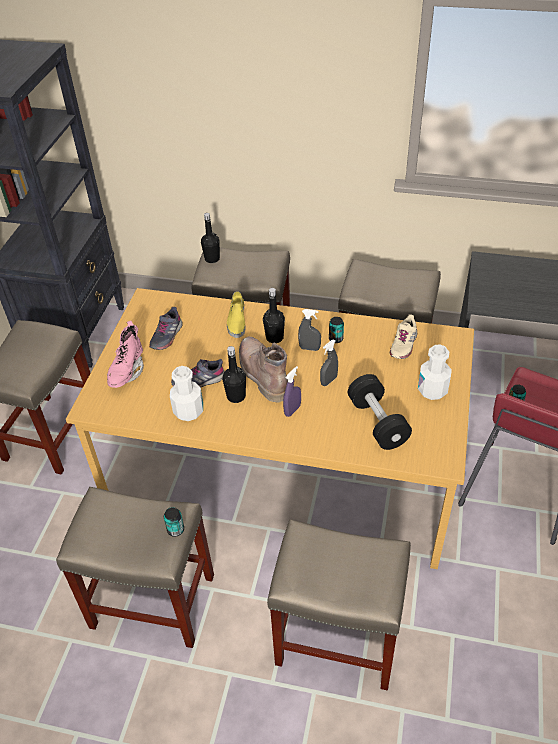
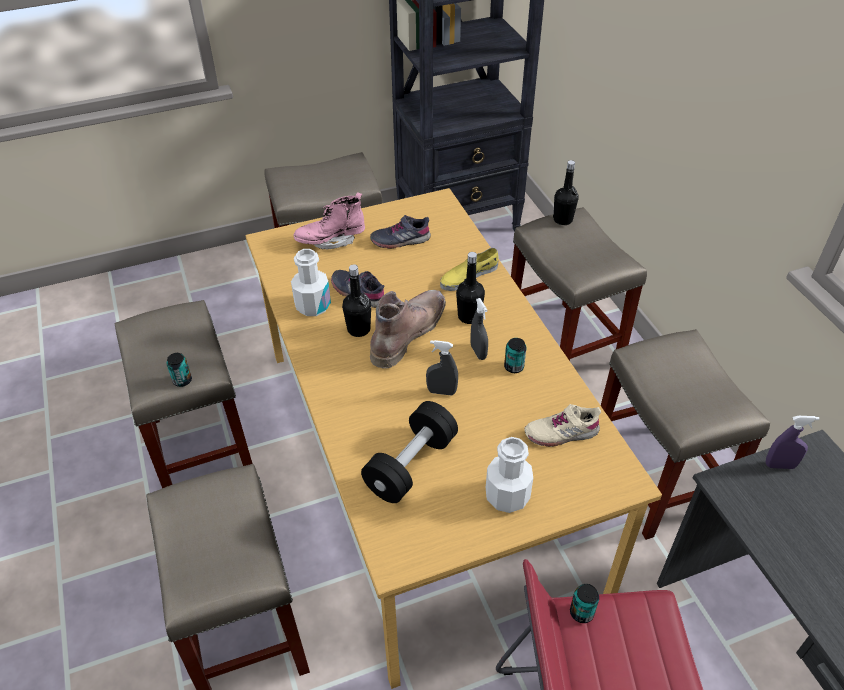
camera: 55 degrees right, 0 degrees up
(292, 410) = (373, 382): purple spray bottle -> purple spray bottle (780, 465)

